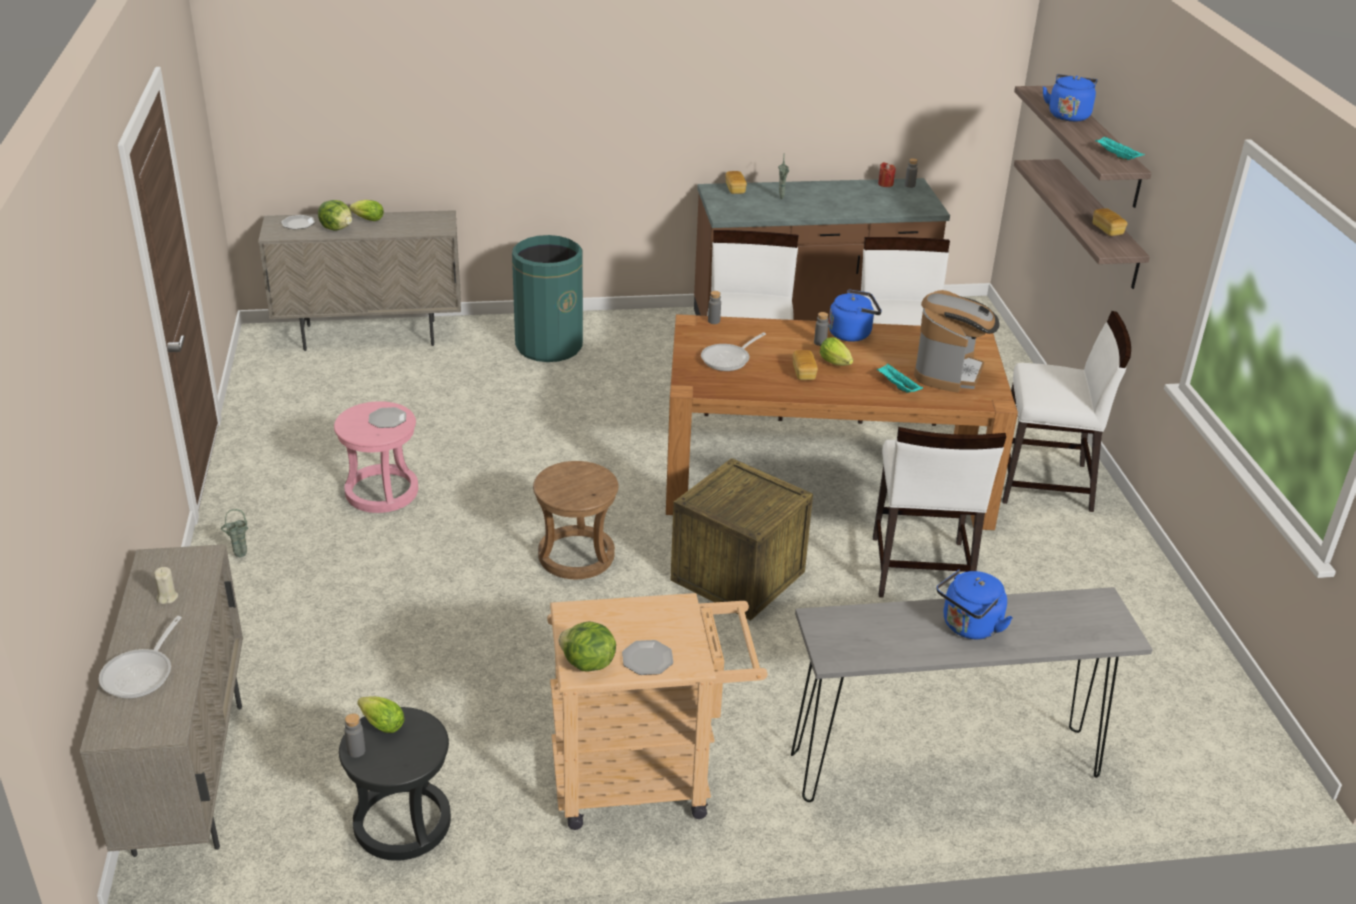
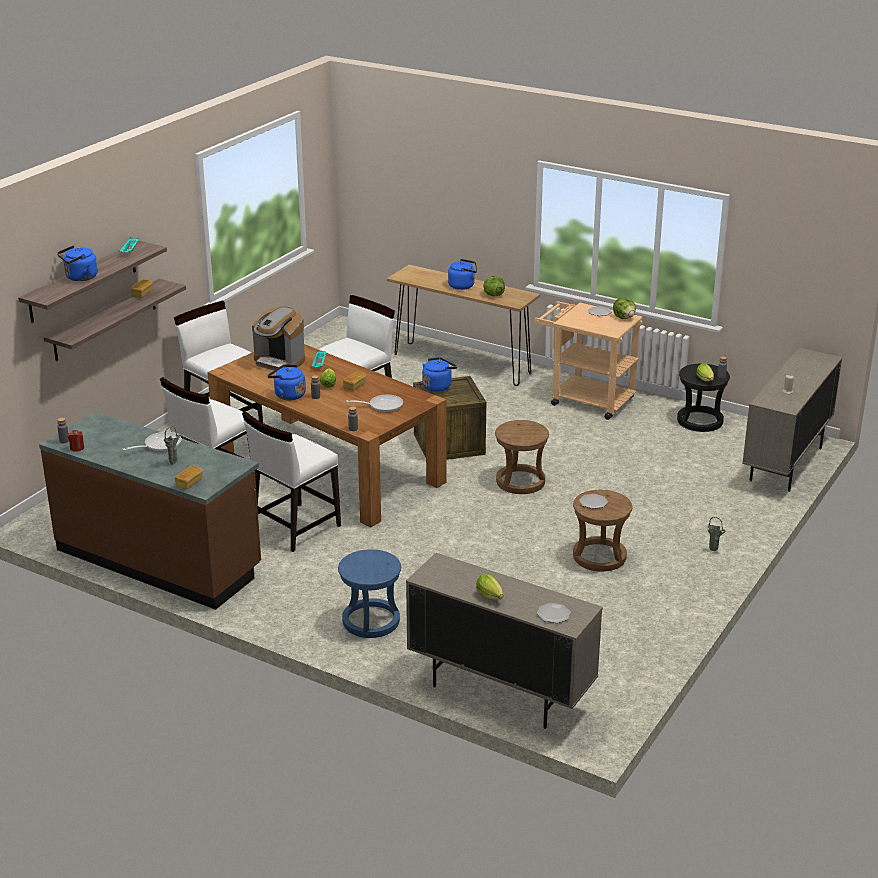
camera: 140 degrees left, 5 degrees down
(141, 673) = (809, 370): frying pan -> frying pan (159, 445)
(337, 228) = (524, 596): lettuce -> lettuce (493, 295)
(381, 492) = (599, 557): pink stool -> brown stool
(549, 346) = (371, 621): green trash can -> blue stool
(771, 500) = (438, 386): none -> blue kettle
(945, 765) = (462, 364): grey console table -> brown console table
(949, 372) = (279, 361): coffee machine -> coffee machine turned 120 degrees counterclockwise

